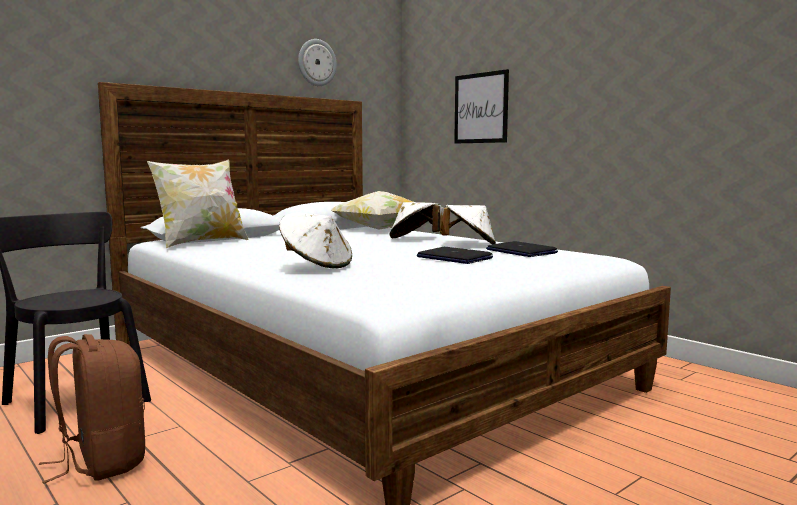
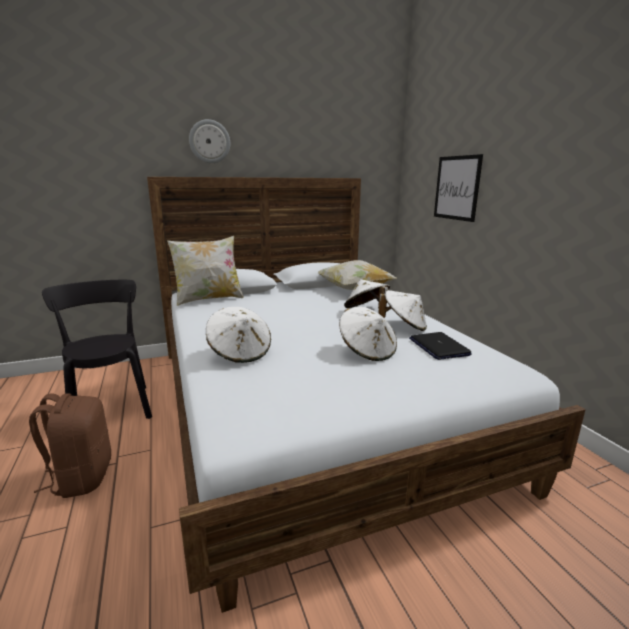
camera: 20 degrees right, 10 degrees up
(316, 62) = (323, 147): wall clock -> wall clock (209, 141)
(454, 257) = (367, 351): laptop -> white hat

